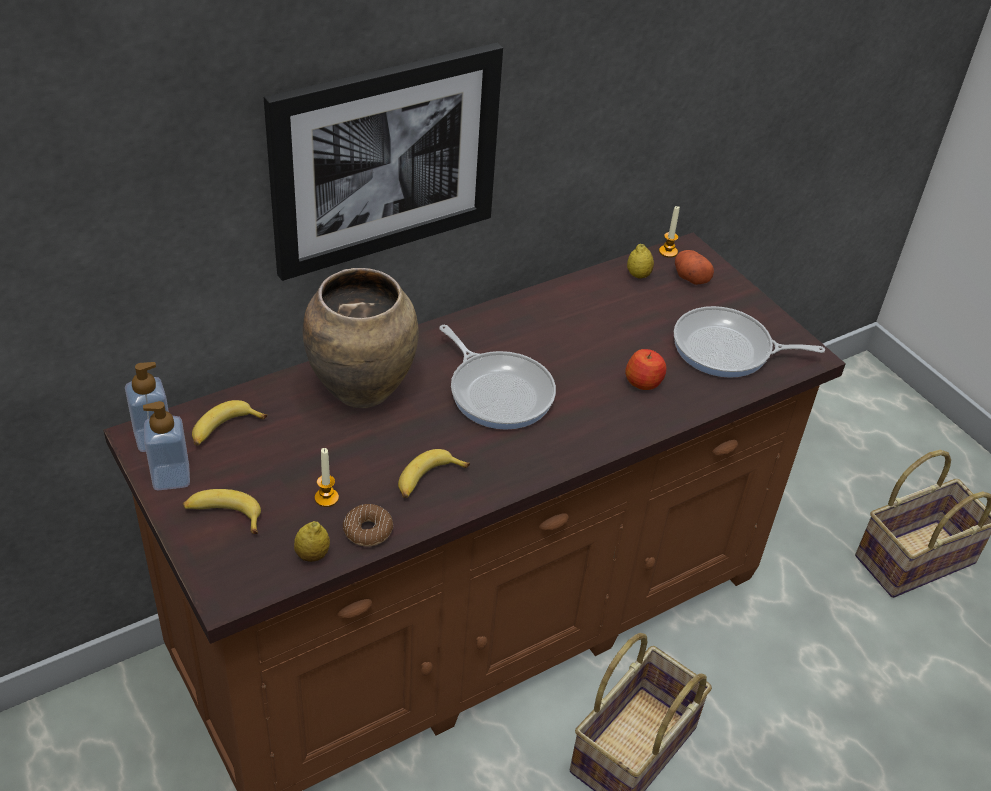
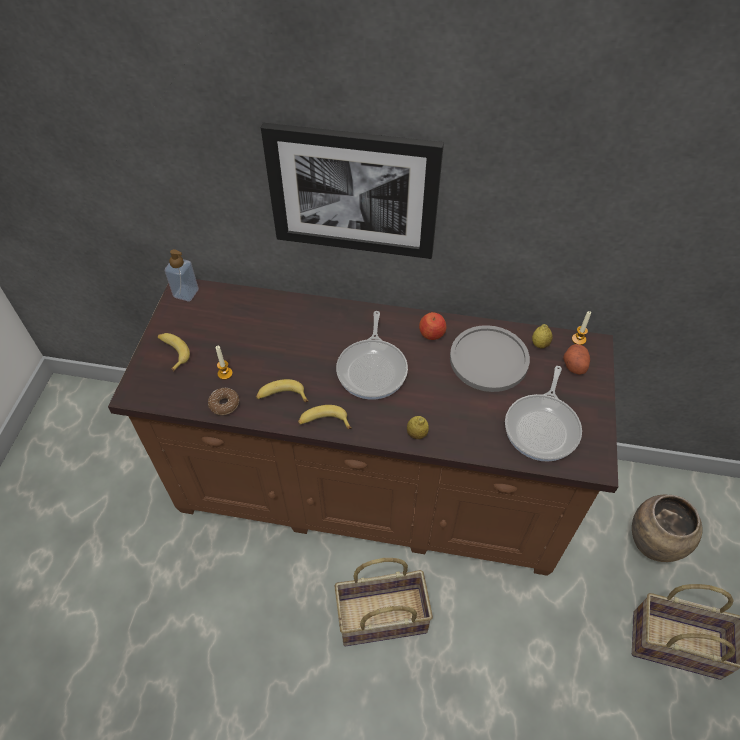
camera: 45 degrees right, 10 degrees up
(171, 477) = (172, 318): soap dispenser -> none
(224, 430) = (219, 307): banana -> banana (323, 422)
(312, 555) = (187, 399): lemon -> lemon (417, 434)
(363, 391) = (304, 325): brown vase -> brown vase (652, 545)
(607, 316) = (489, 359): none -> grey plate
(643, 382) = (463, 414): apple -> apple (432, 333)
(727, 350) = (543, 427): frying pan -> frying pan turned 120 degrees counterclockwise

